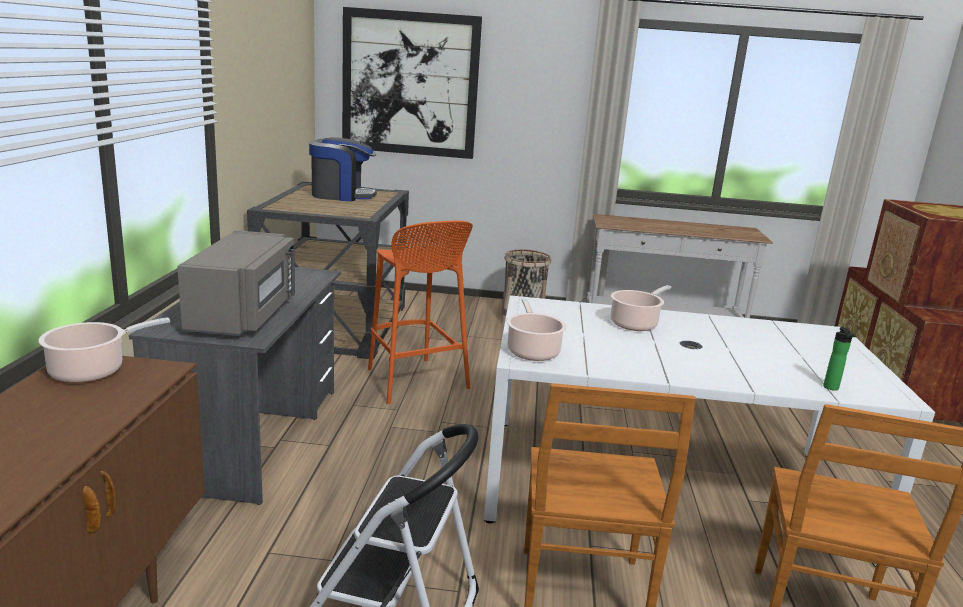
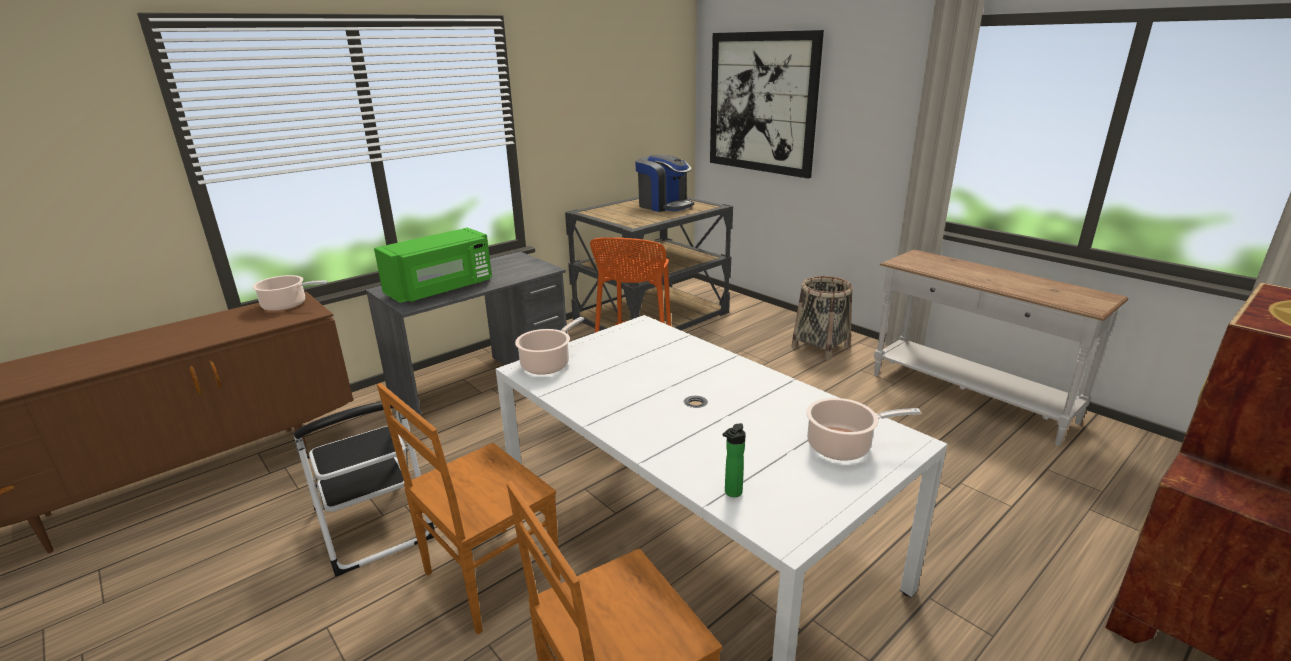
camera: 45 degrees right, 5 degrees up
(245, 314) = (441, 289): grey microwave -> green microwave
(635, 324) = (691, 367): cooking pot -> cooking pot (843, 446)

